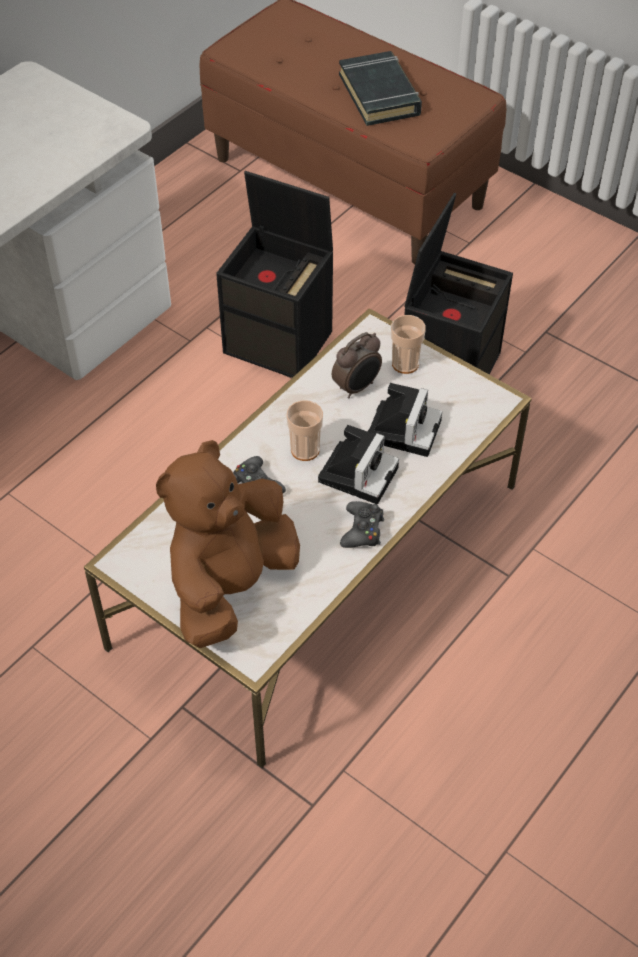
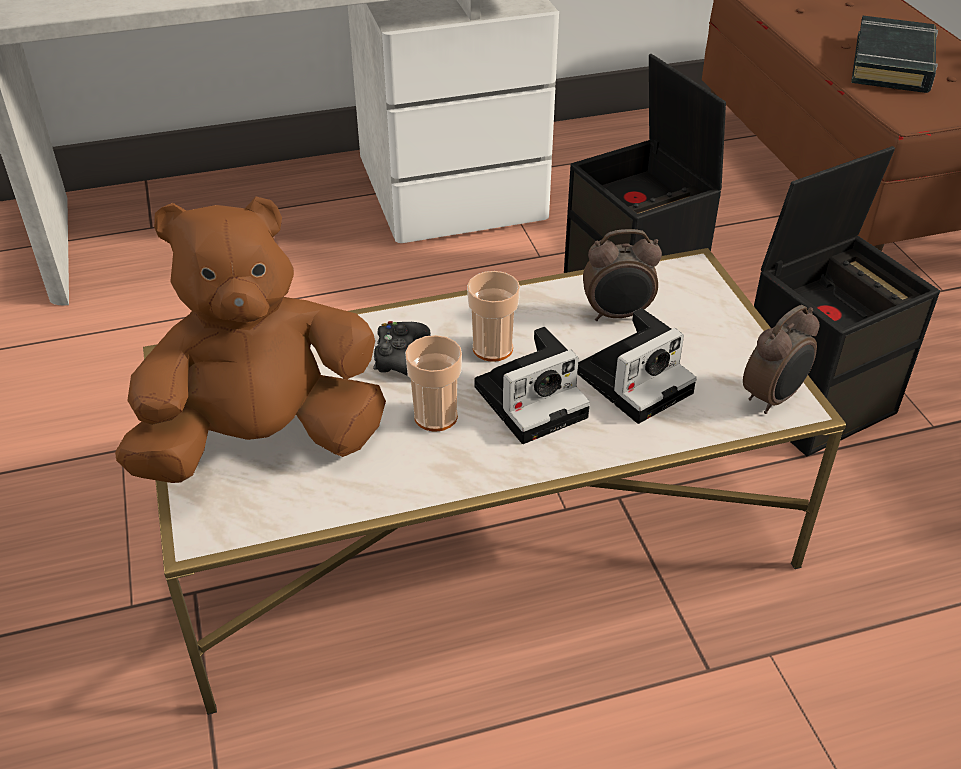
camera: 35 degrees right, 10 degrees down
(362, 530) = (475, 463): black game controller -> none
(405, 364) = (701, 317): cup -> cup (436, 416)
(484, 401) = (773, 398): none -> alarm clock

